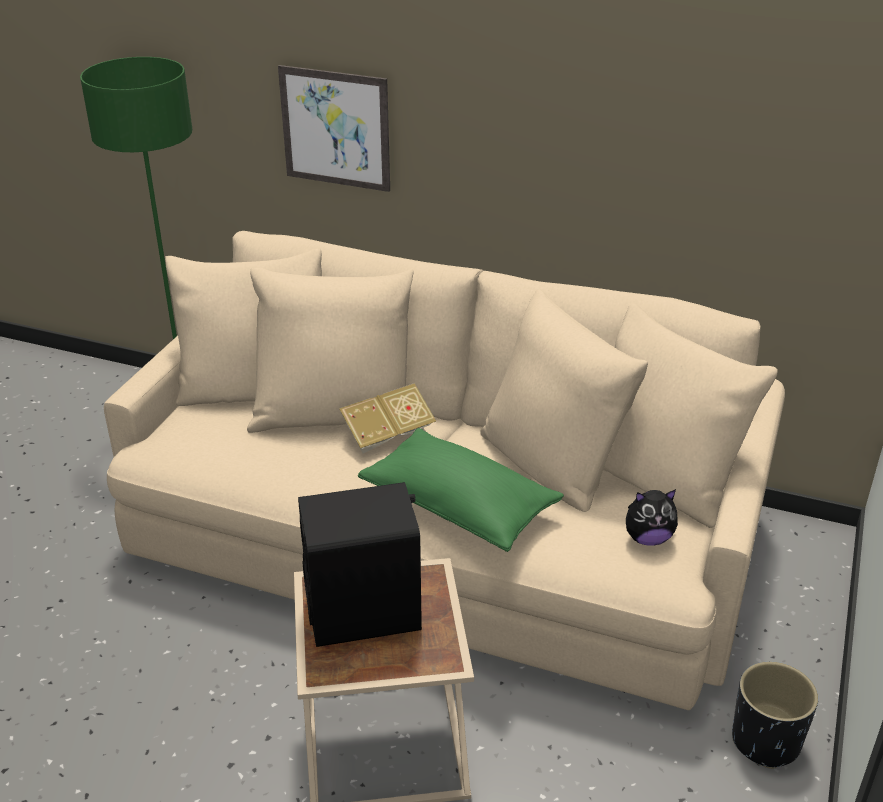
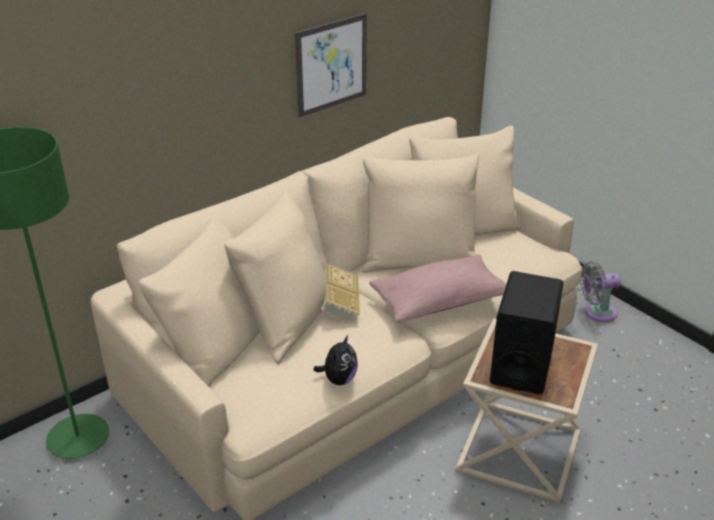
camera: 60 degrees left, 0 degrees up
(335, 128) = (154, 124): picture -> picture (331, 64)
(459, 507) = (439, 302): green pillow -> pink pillow
(648, 538) = (516, 250): plush toy -> plush toy (339, 379)
(765, 742) = (597, 312): black planter -> grey fan

